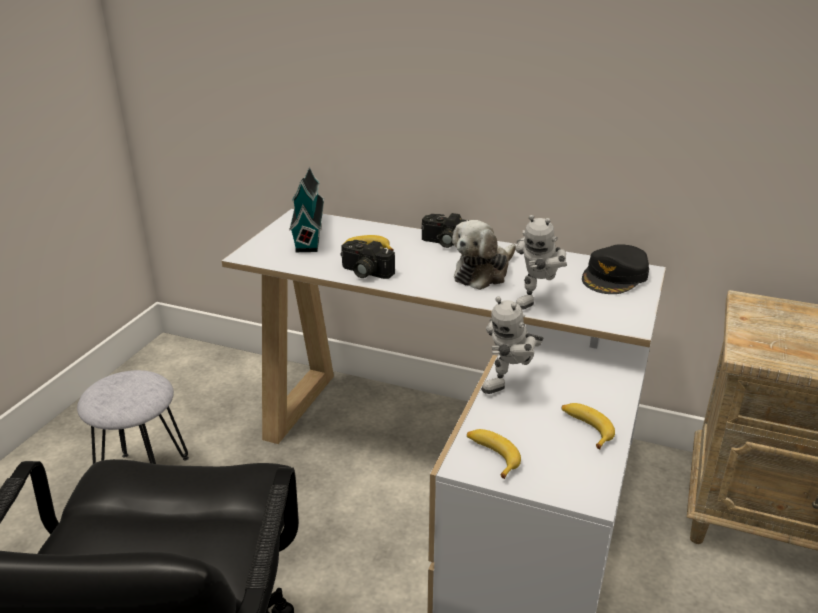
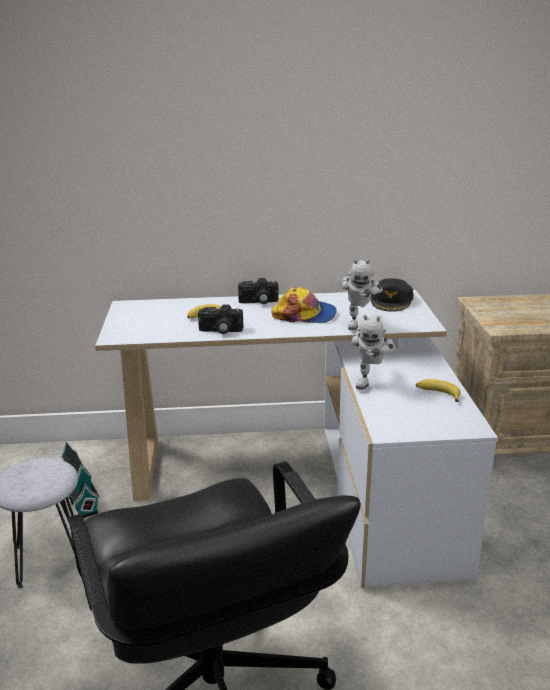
camera: 25 degrees left, 5 degrees down
(309, 233) = (148, 314): toy house -> toy house (80, 496)
(483, 273) = (305, 315): plush toy -> cap
(491, 456) = (397, 423): banana -> none

